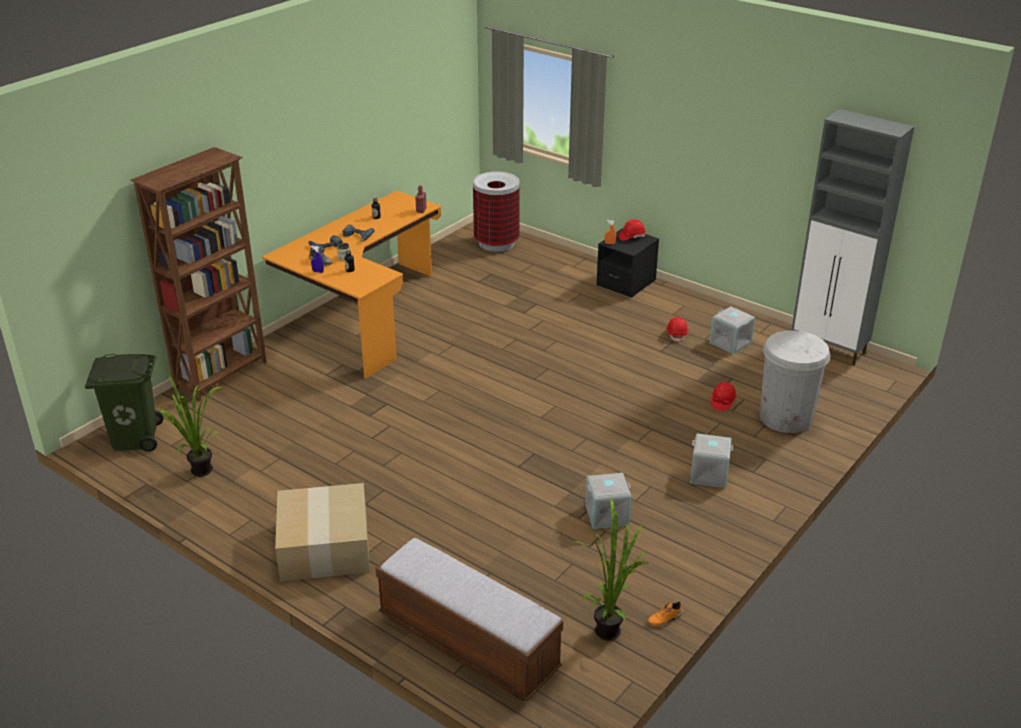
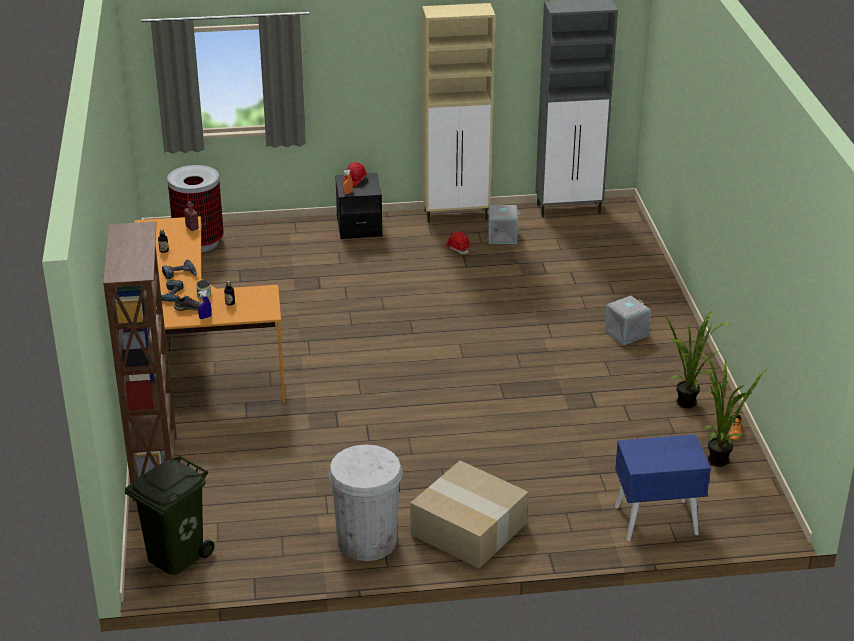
camera: 45 degrees left, 0 degrees up
(199, 474) = (283, 545): potted plant -> potted plant (689, 406)
(468, 643) = (655, 520): bench -> blue nightstand
(607, 514) = (608, 394): grey storage box -> none
(719, 309) = (456, 215): none -> beige cabinet
(722, 402) = (561, 281): red hard hat -> none
(786, 417) = (613, 270): white trash can -> white trash can (367, 540)

